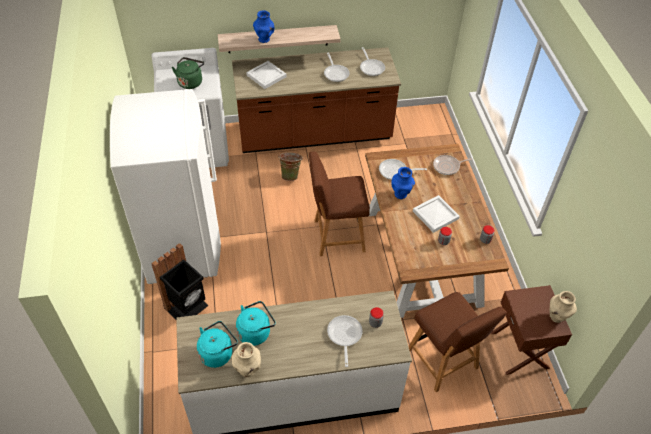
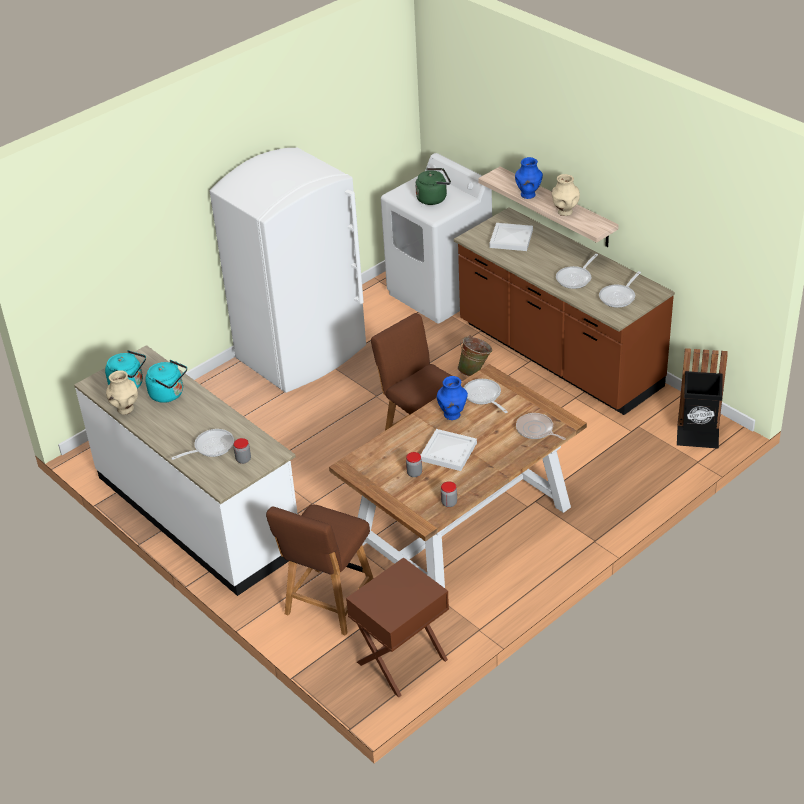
camera: 60 degrees right, 10 degrees down
(188, 308) = (233, 397): black trash can -> black trash can (698, 436)
(556, 317) = (403, 611): beige vase -> beige vase (564, 212)

